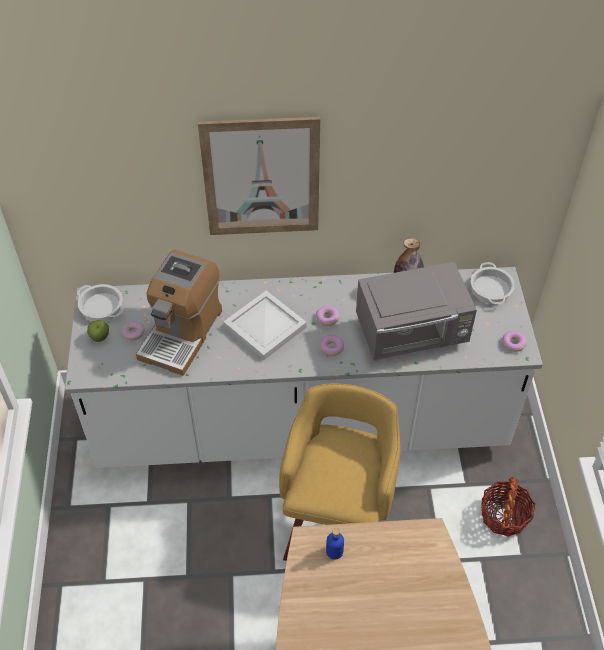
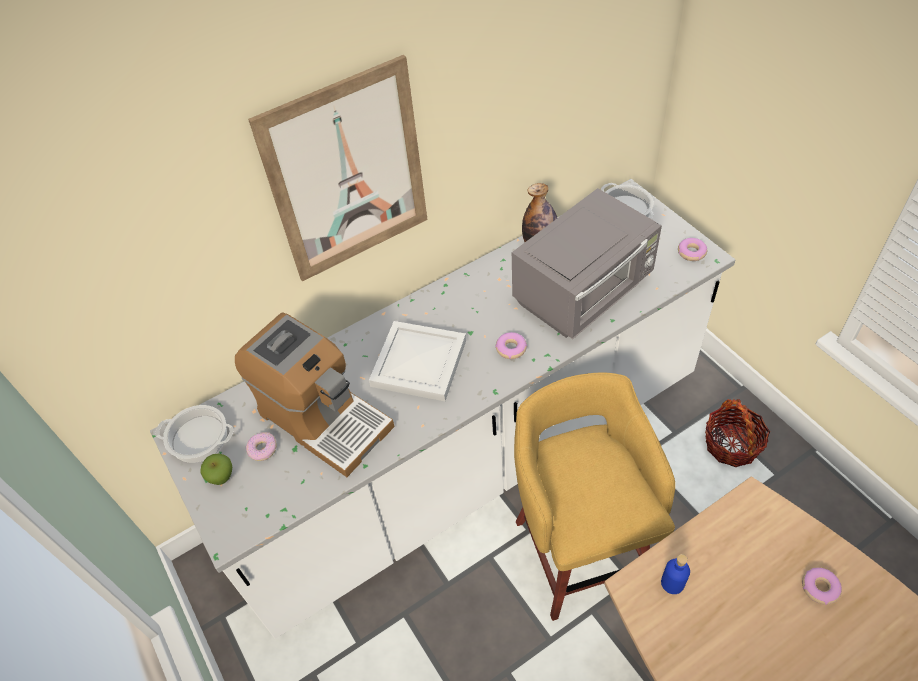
camera: 25 degrees left, 0 degrees up
(181, 333) = (324, 419): coffee machine -> coffee machine turned 45 degrees counterclockwise
(327, 318) = (482, 319): donut -> donut (819, 588)

